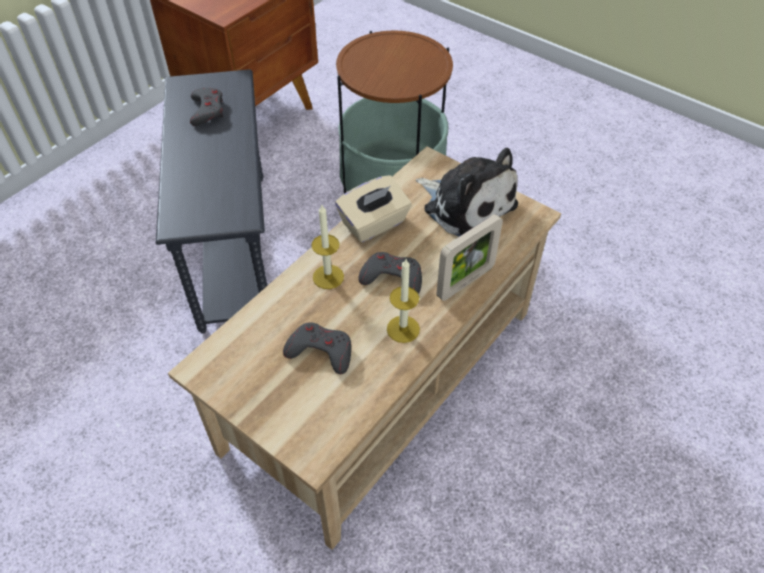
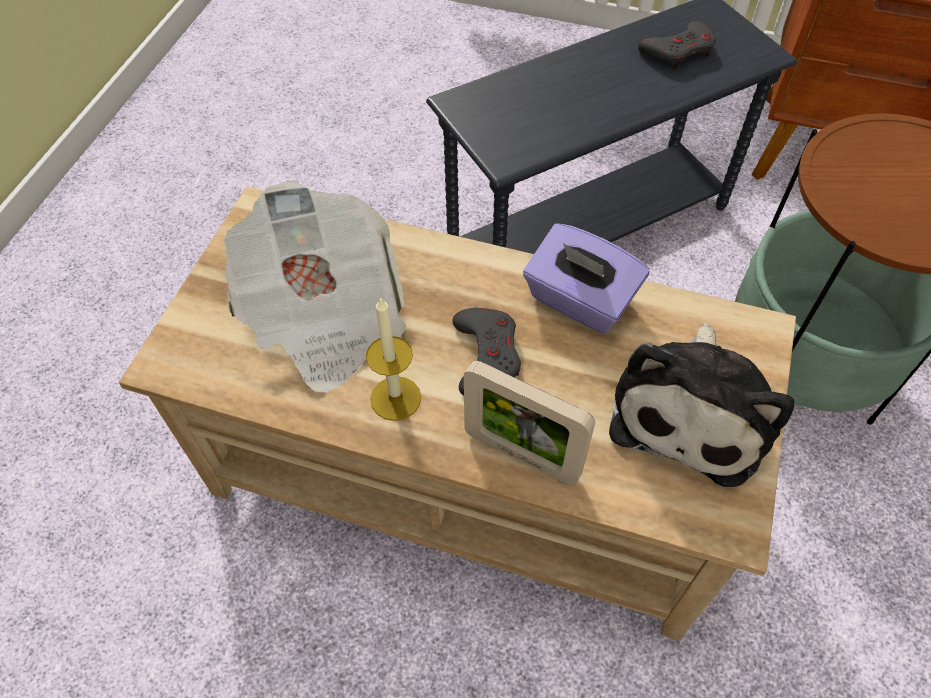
camera: 70 degrees right, 5 degrees up
(320, 351) = (324, 316): grey game controller -> newspaper
(328, 277) = (452, 281): candle -> none
(374, 224) = (579, 301): beige tissue box -> purple tissue box

